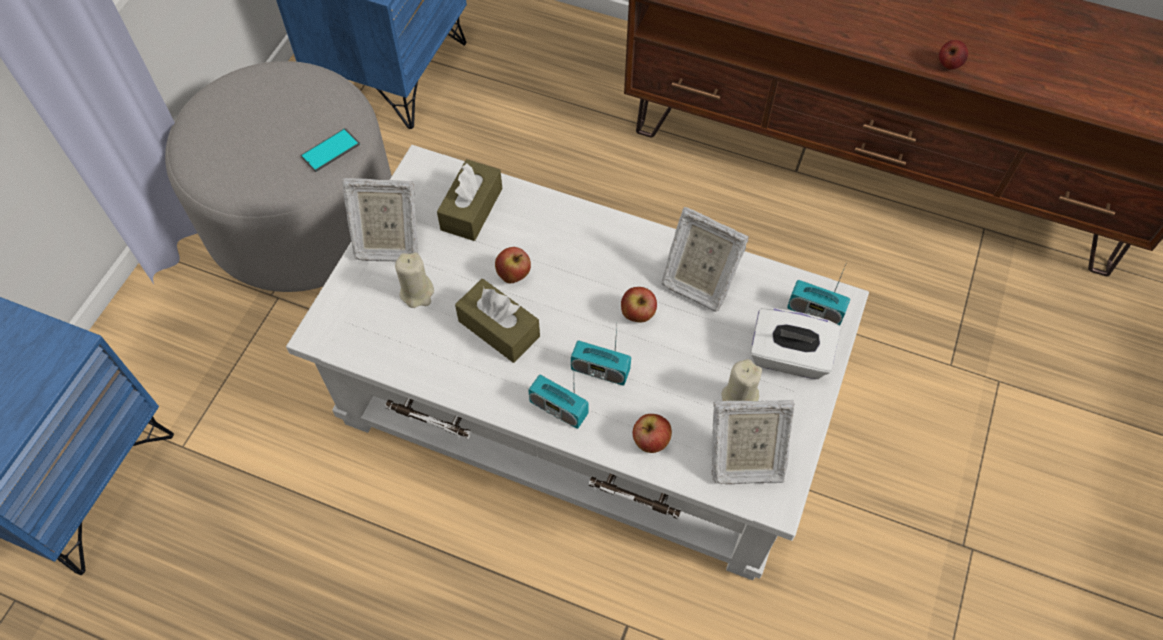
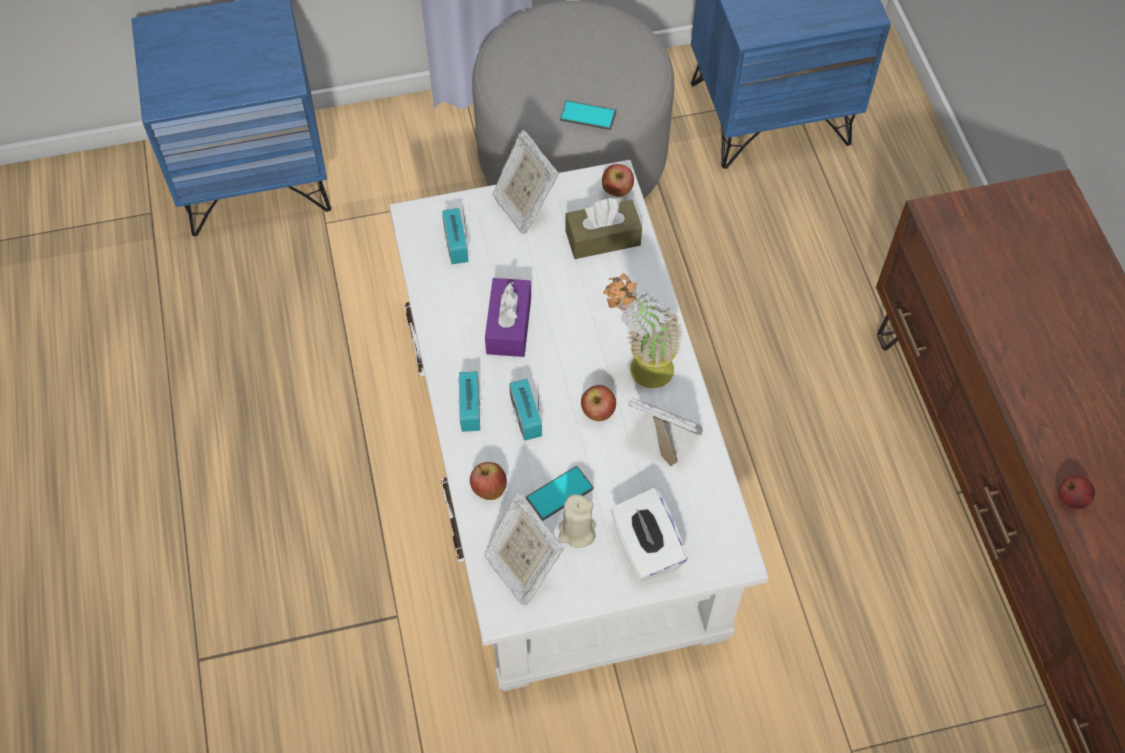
camera: 55 degrees right, 0 degrees up
(417, 293) = (497, 253): beige candle -> none
(499, 328) = (509, 325): brown tissue box -> purple tissue box
(514, 275) = (565, 305): apple -> apple (617, 191)
(621, 261) = (640, 371): none -> potted plant
(694, 390) = (559, 494): none -> phone
(697, 282) = (665, 437): picture frame -> picture frame turned 120 degrees clockwise
(815, 311) = (710, 544): radio -> radio (456, 244)

